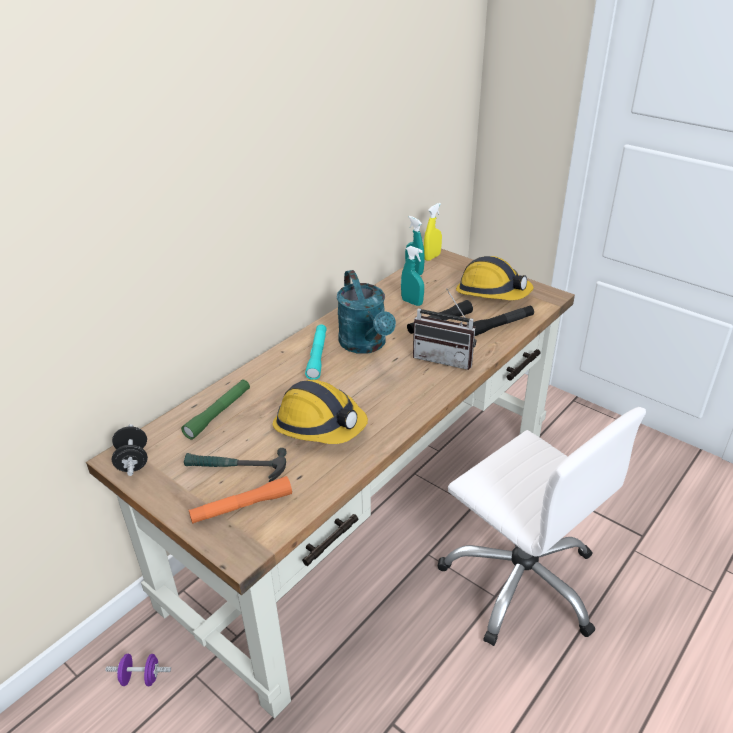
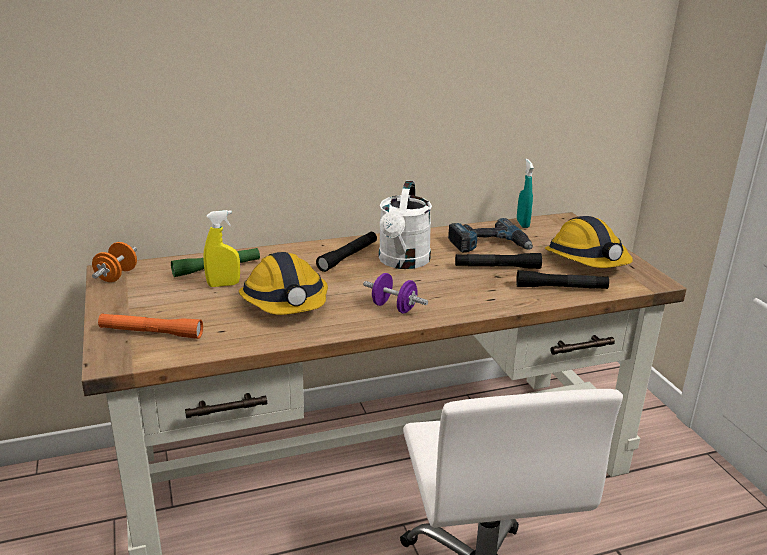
camera: 30 degrees right, 10 degrees down
(133, 461) = (117, 276): black dumbbell -> orange dumbbell
(141, 678) = (75, 499): purple dumbbell -> purple dumbbell (394, 308)
(235, 468) = (181, 306): hammer -> none
(317, 356) = (348, 257): turquoise flashlight -> black flashlight
(366, 345) = (402, 262): turquoise watering can -> white watering can
(412, 302) = (489, 245): turquoise spray bottle -> power drill
(432, 257) = (556, 218): yellow spray bottle -> yellow spray bottle (223, 285)
(445, 357) = (468, 294): radio -> none

